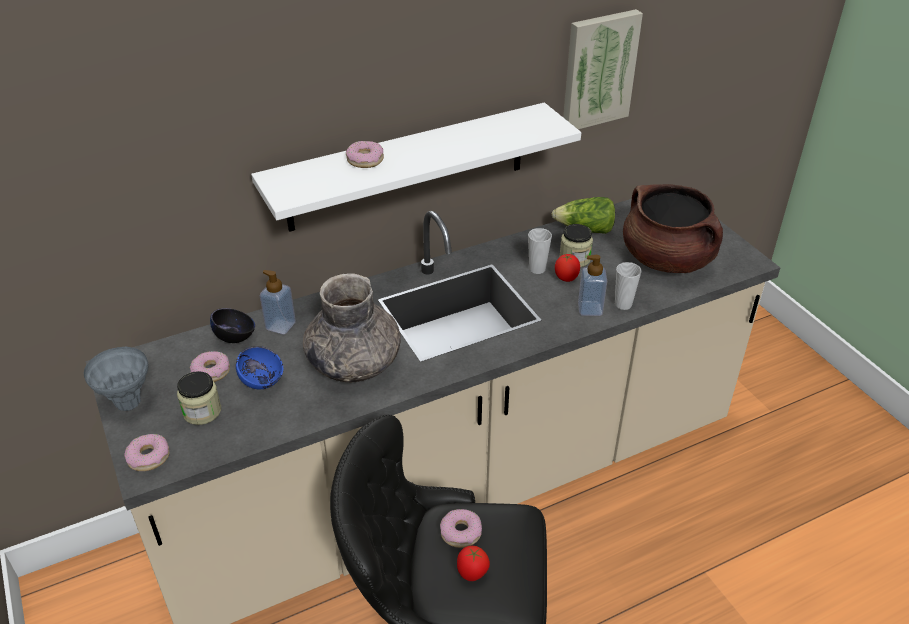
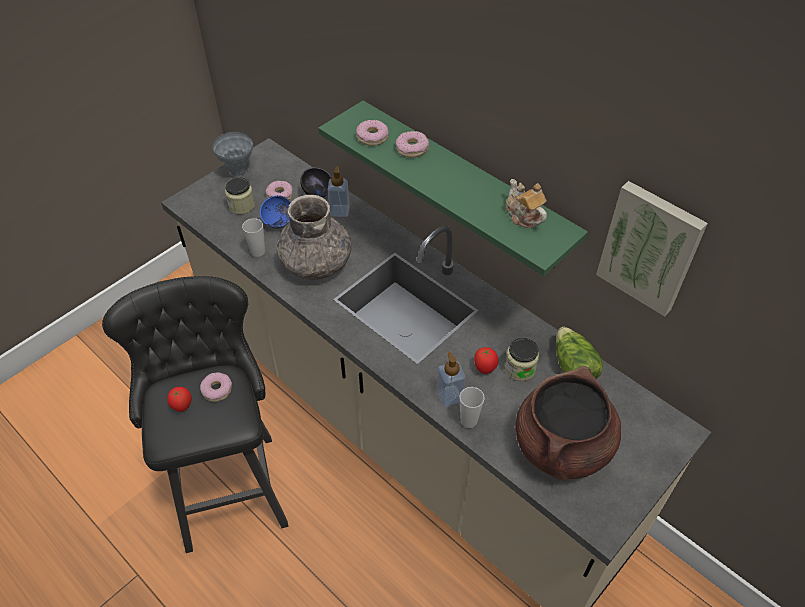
camera: 70 degrees right, 10 degrees up
(148, 457) = (196, 198): donut -> donut (372, 137)
(408, 167) = (464, 185): white shelf -> green shelf
(507, 125) = (523, 216): none -> teapot
(537, 269) = (488, 344): cup -> cup (258, 252)

